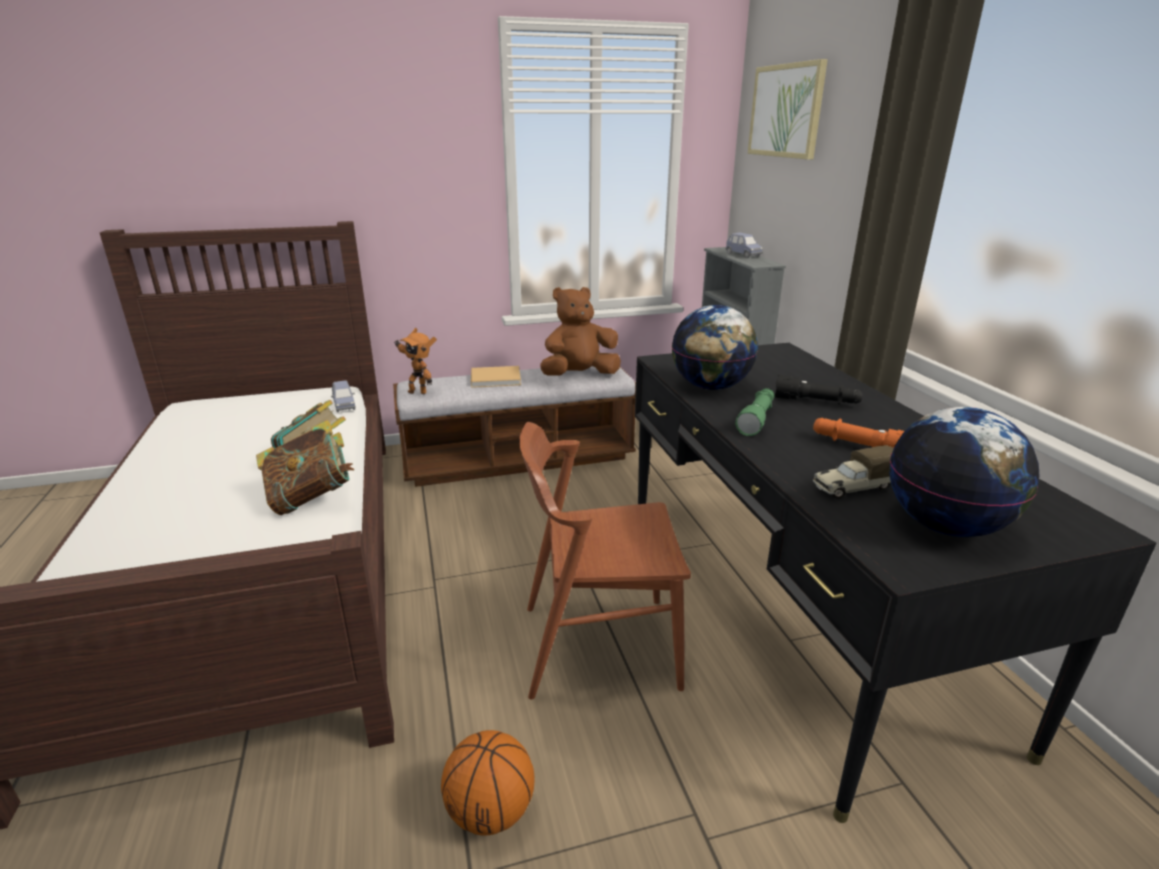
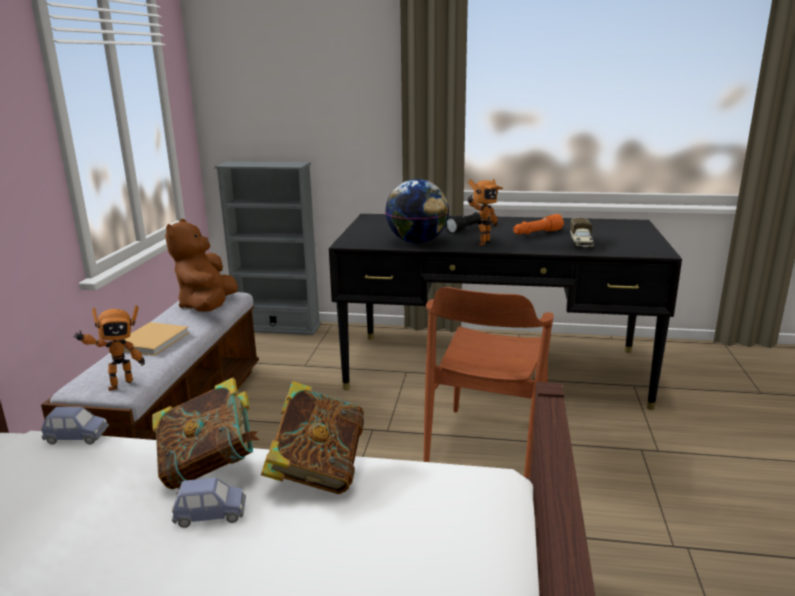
camera: 65 degrees left, 5 degrees down
(490, 812) = (625, 528): basketball -> none
(743, 255) = (262, 163): blue toy car -> blue toy car (211, 515)
(757, 419) = (481, 242): green flashlight -> toy robot
(786, 111) = (265, 43): picture -> none
(945, 526) = (626, 239): globe -> none

